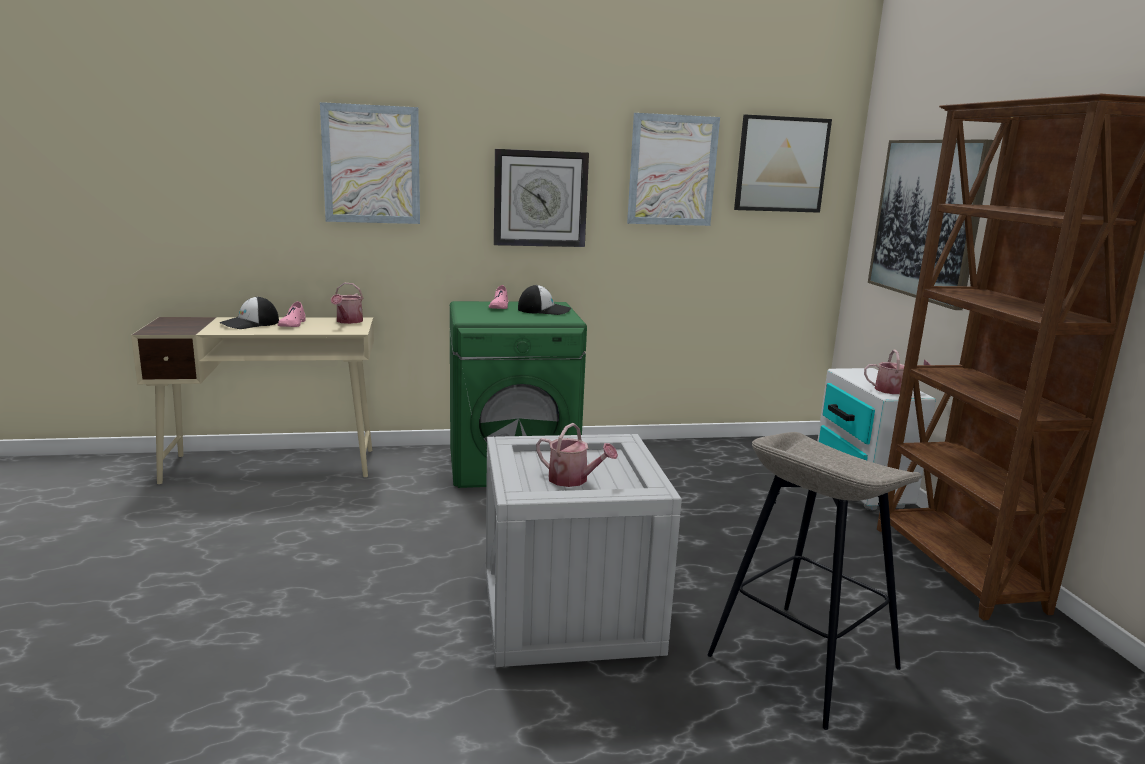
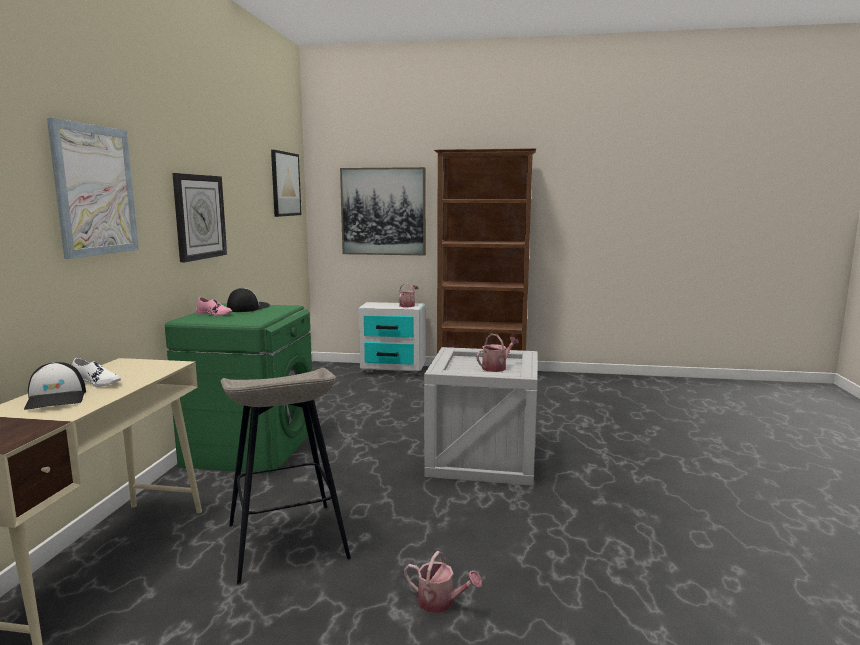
camera: 70 degrees left, 5 degrees down
(292, 324) = (96, 383): pink shoe -> white shoe
(348, 321) = (124, 365): watering can -> watering can (441, 602)
(672, 170) = (251, 190): picture -> none
(802, 661) = (545, 417): grey stool -> grey stool (286, 541)

